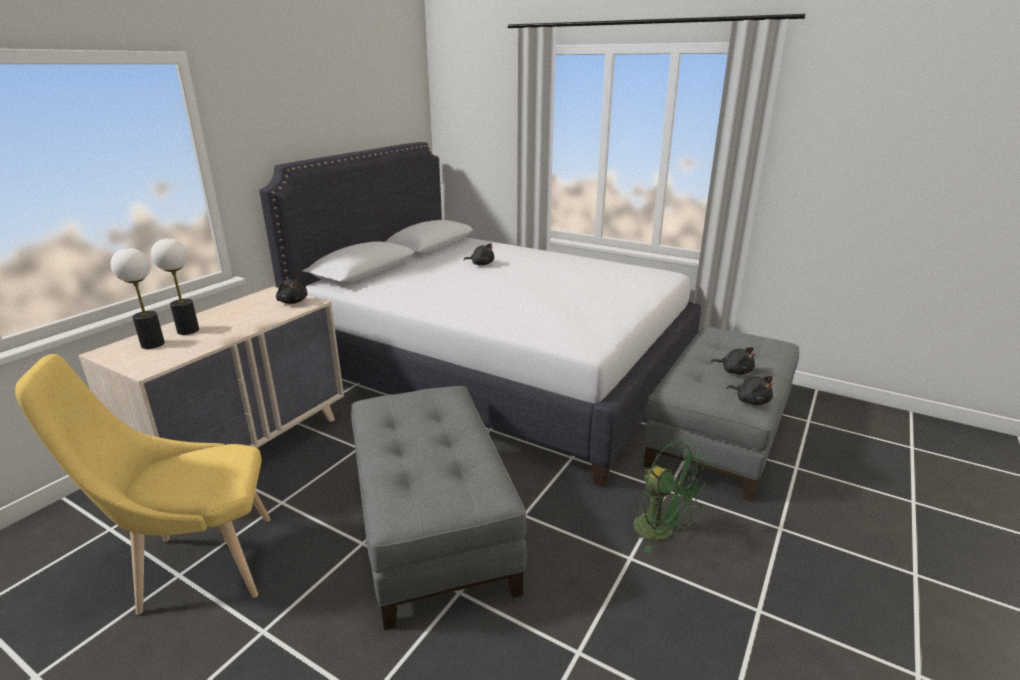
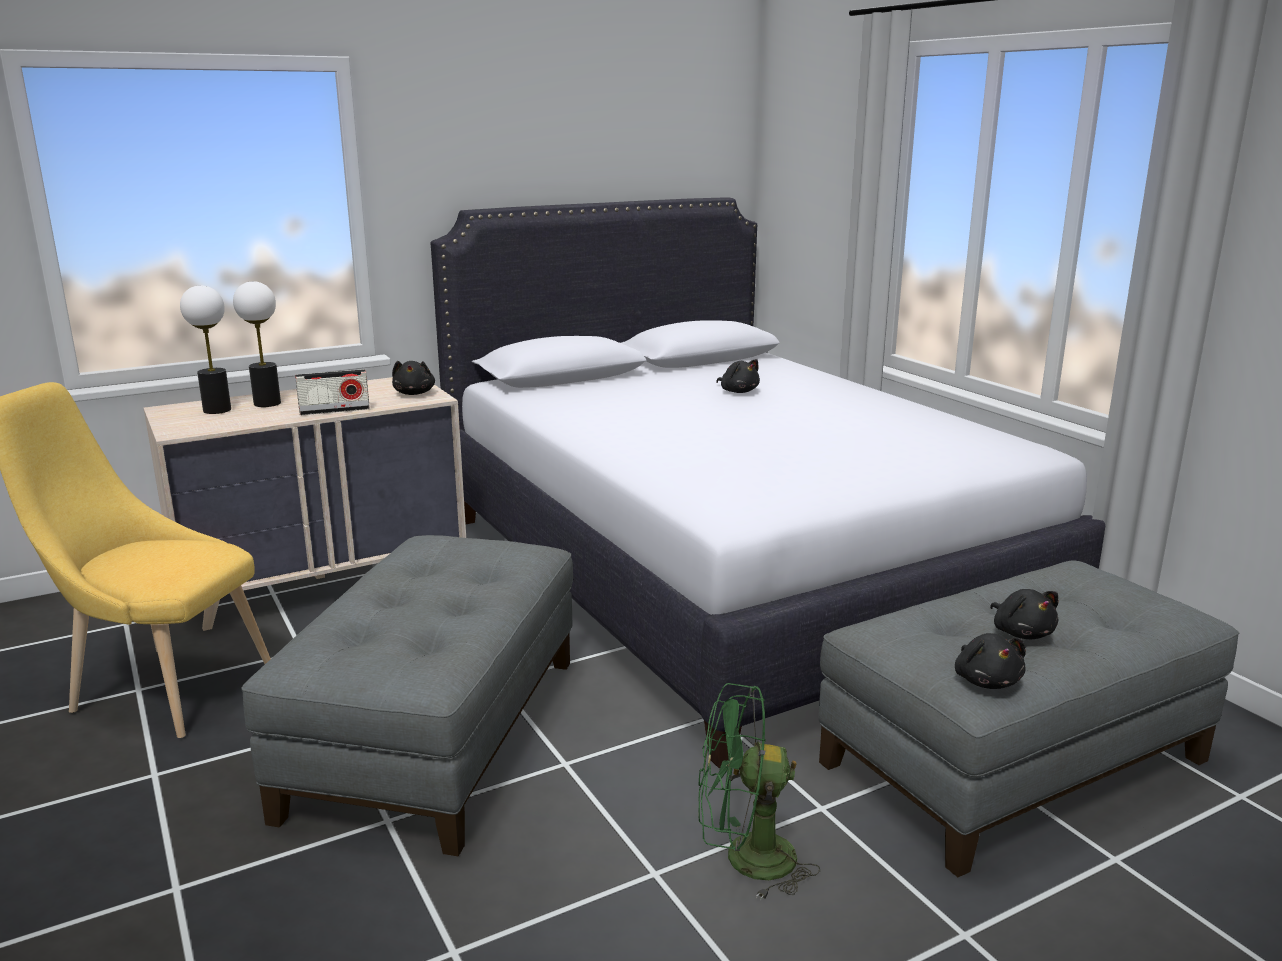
camera: 30 degrees right, 5 degrees down
(252, 326) = (334, 410): none -> radio
(662, 532) = (745, 860): green fan -> green fan turned 105 degrees clockwise

